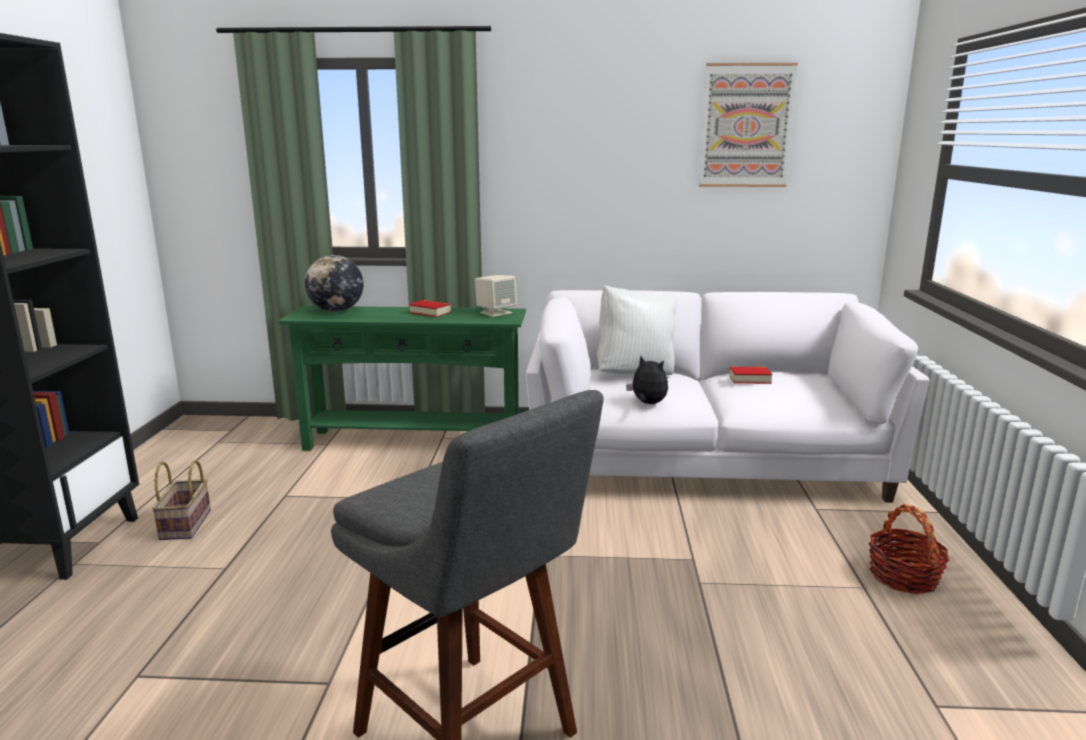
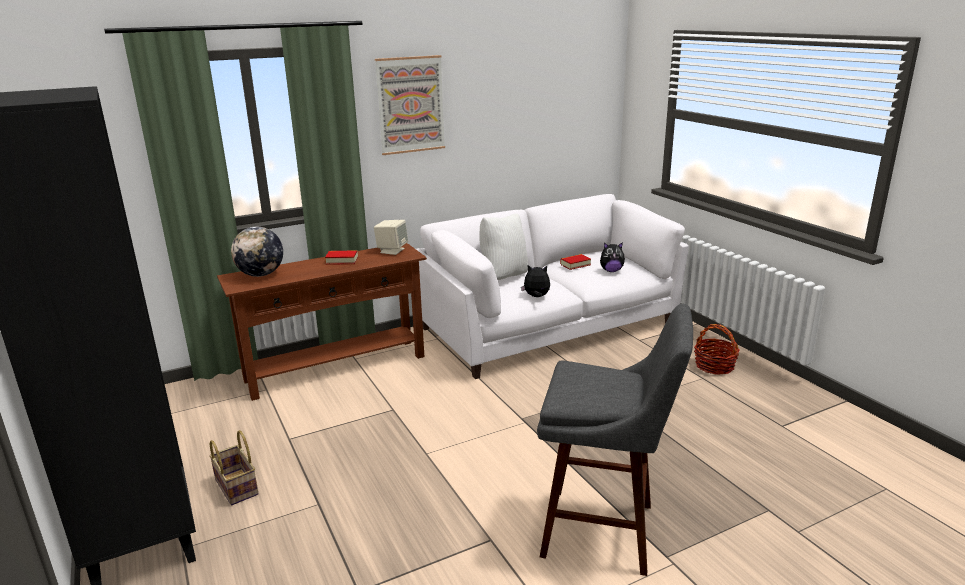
camera: 30 degrees left, 5 degrees up
(413, 442) = (336, 368): green console table -> brown console table
(746, 126) = (537, 85): picture -> picture (410, 105)
(792, 395) = (611, 271): none -> plush toy

